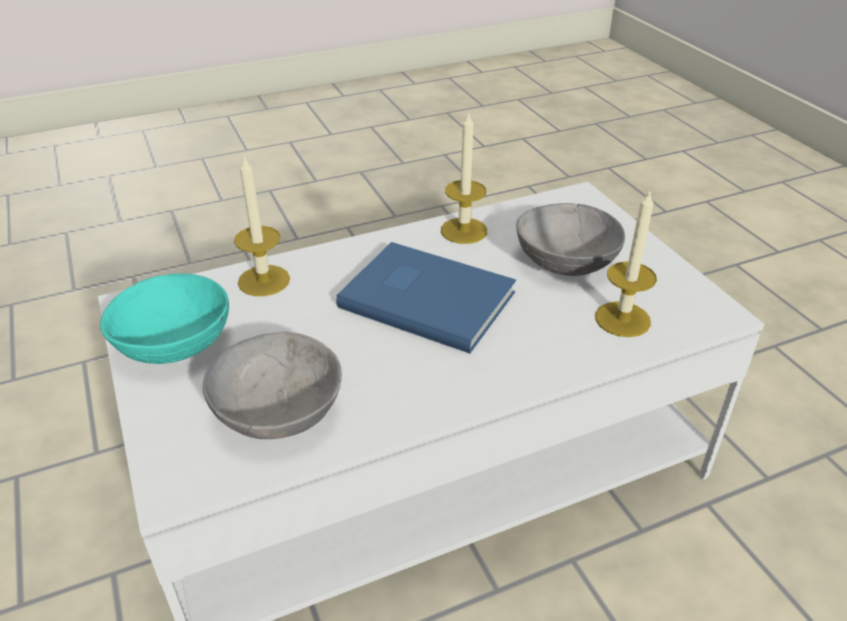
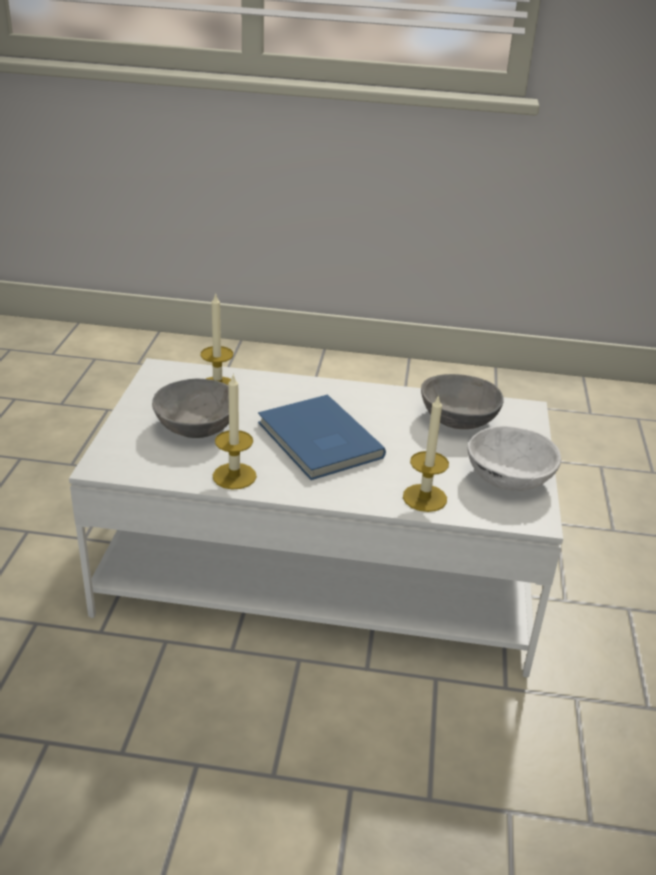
camera: 150 degrees left, 5 degrees down
(175, 343) = (508, 477): turquoise bowl -> white bowl

